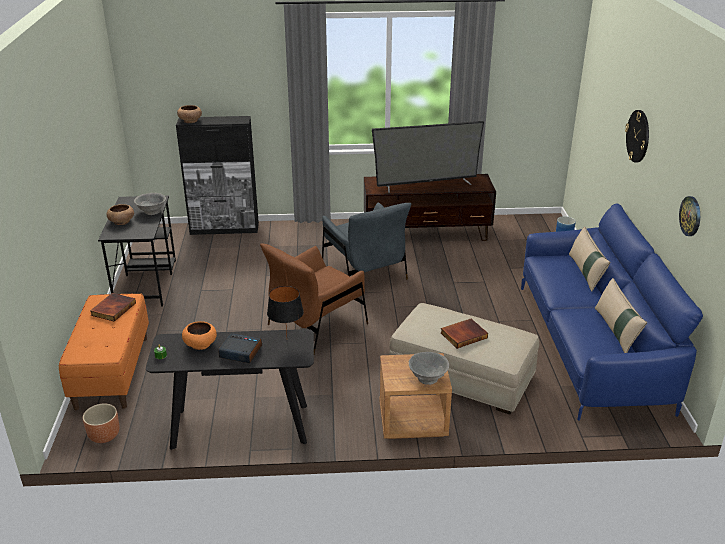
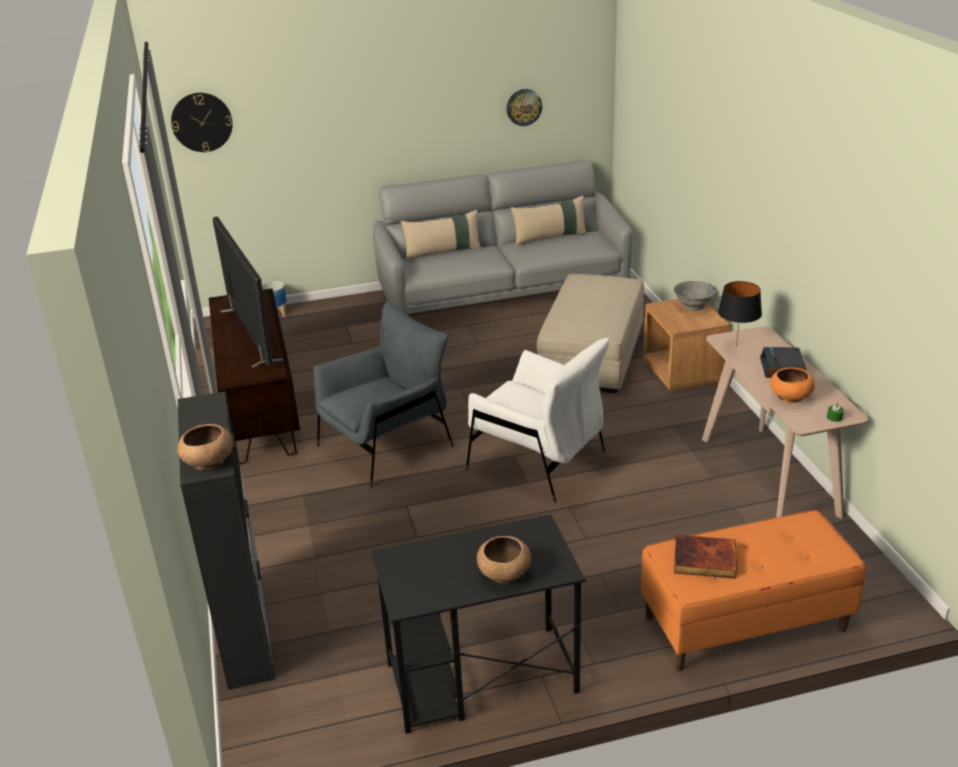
camera: 100 degrees left, 0 degrees up
(105, 436) = (867, 579): brown planter -> none
(151, 212) = (451, 548): grey bowl -> none
(240, 426) = (769, 476): black console table -> beige console table
(317, 325) = (537, 461): brown armchair -> white armchair
(463, 335) = (598, 302): book -> none
(591, 345) = (503, 294): blue sofa -> grey sofa
(638, 136) = (378, 103): wall clock -> wall clock (202, 122)

